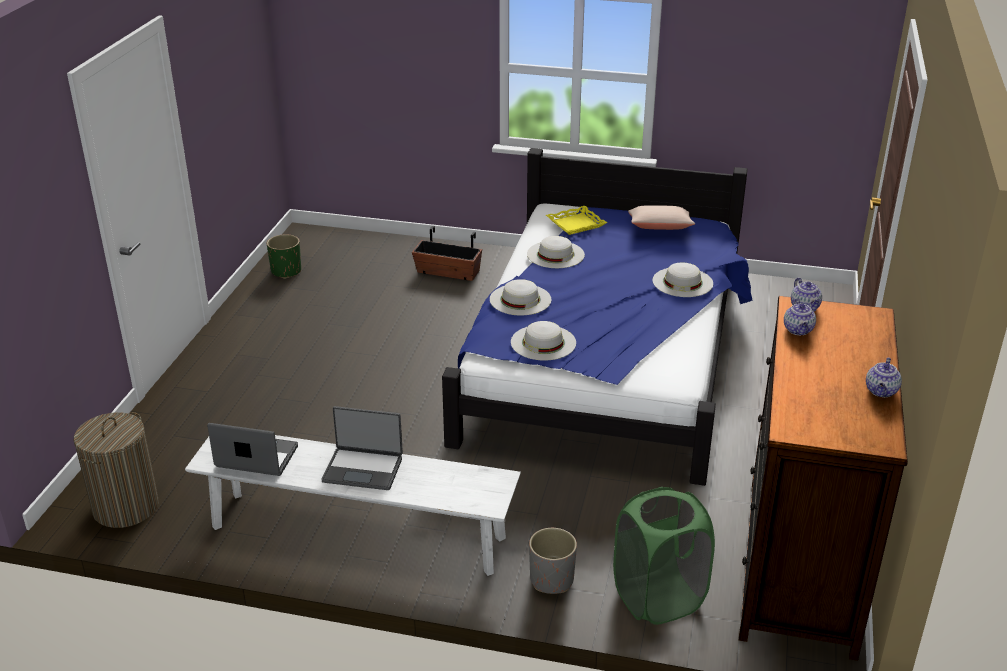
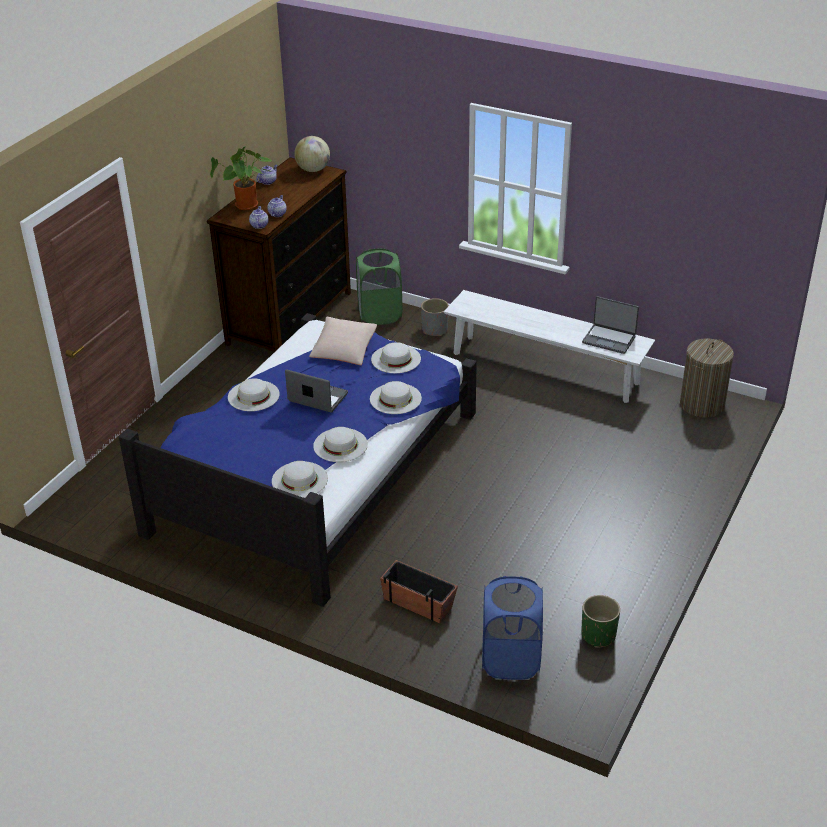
camera: 165 degrees left, 5 degrees up
(359, 250) = (510, 659): none -> blue laundry basket
(363, 469) = (540, 324): laptop -> laptop (317, 398)
(576, 224) = (299, 479): yellow tray -> white hat
(660, 228) = (223, 464): beige pillow -> beige pillow (343, 349)
(828, 430) = (313, 170): none -> globe
(859, 336) = (246, 207): none -> potted plant

